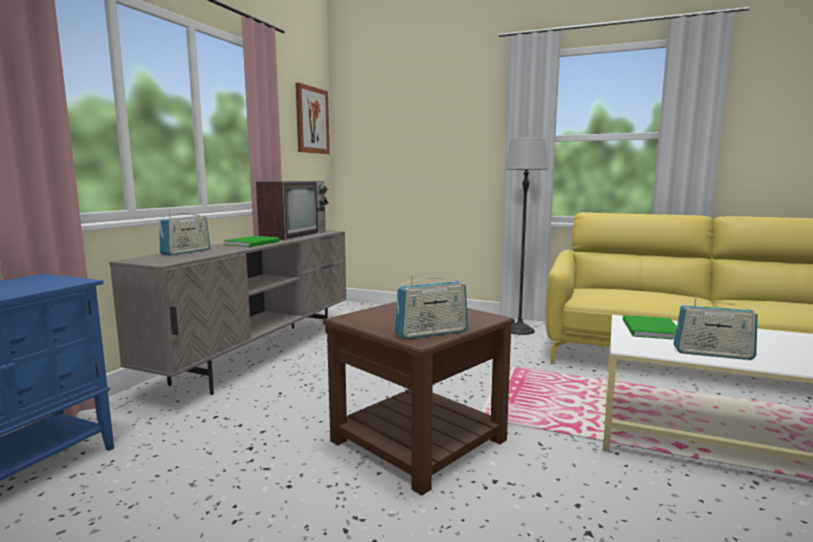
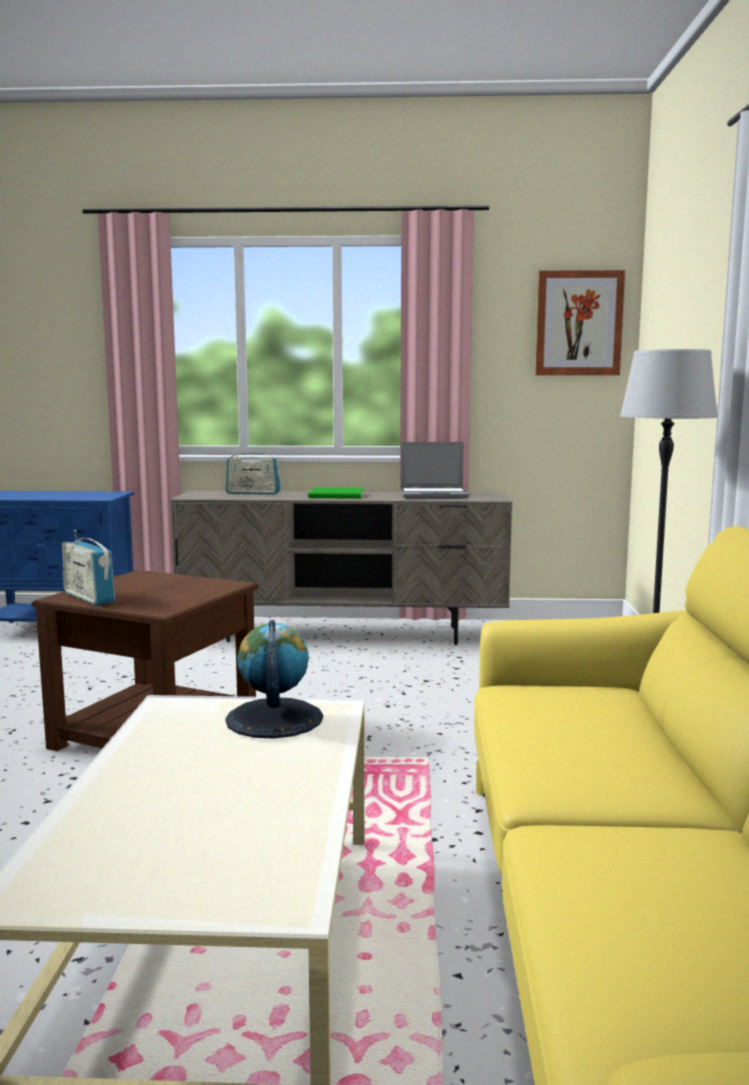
camera: 70 degrees right, 0 degrees up
(294, 234) = (434, 495): television -> laptop
(650, 330) = (274, 718): green book -> globe
(712, 354) = (151, 751): radio -> none

